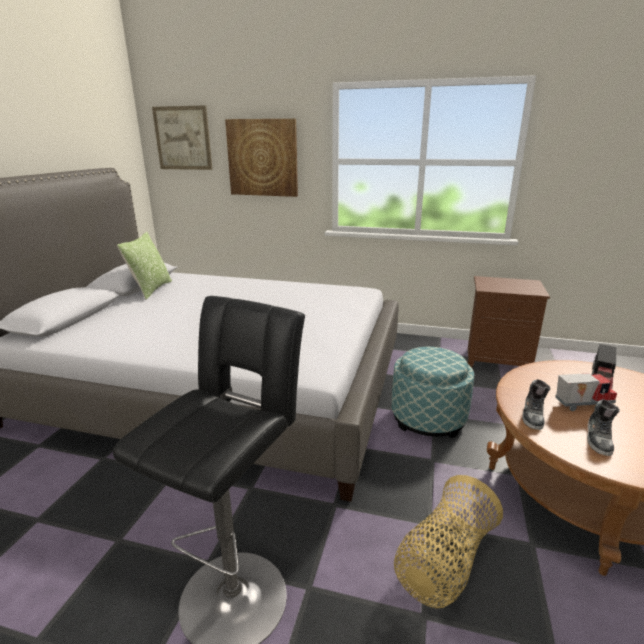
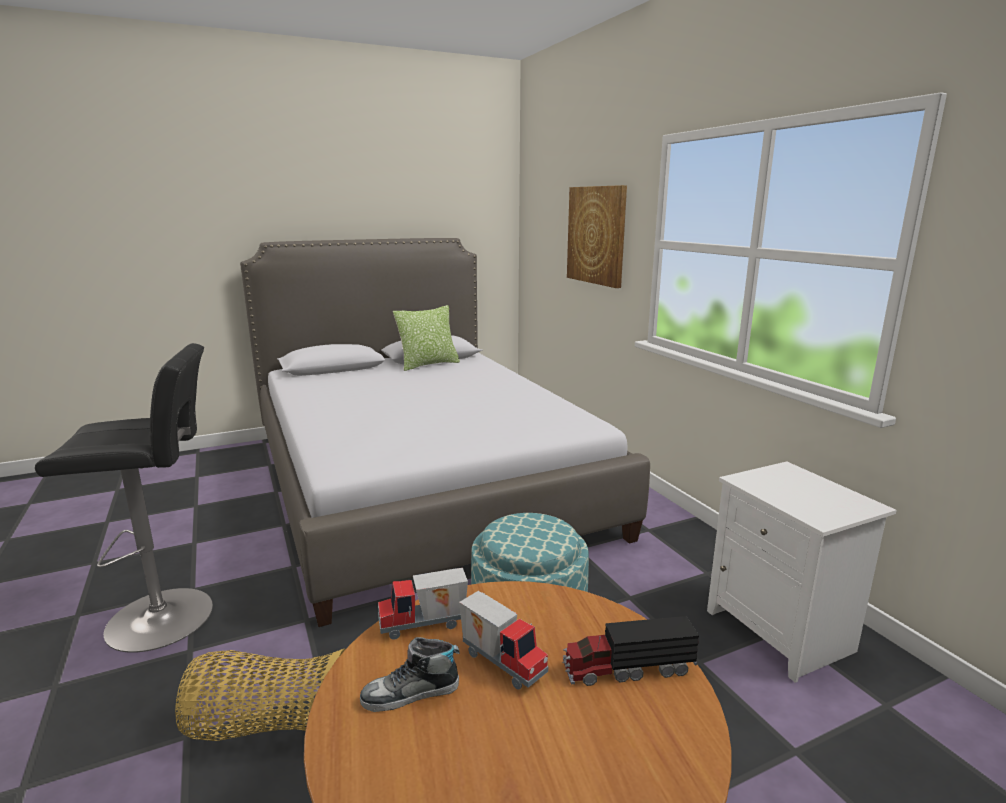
camera: 50 degrees right, 5 degrees down
(183, 138) = (543, 209): picture -> none
(497, 361) = (782, 632): brown nightstand -> white nightstand
(533, 415) = (424, 626): shoe -> toy truck

